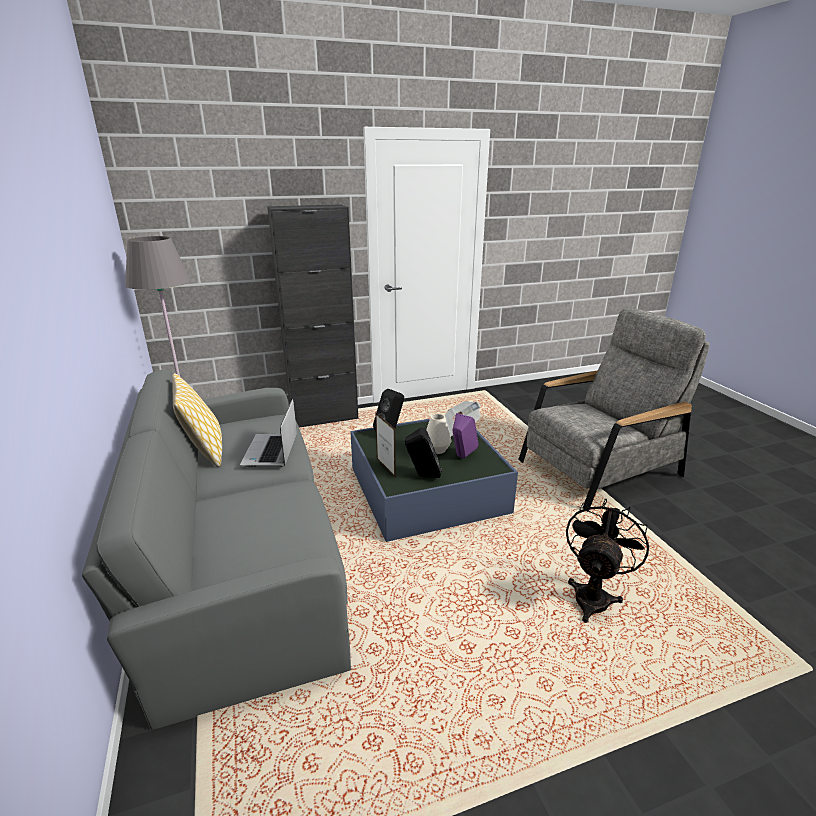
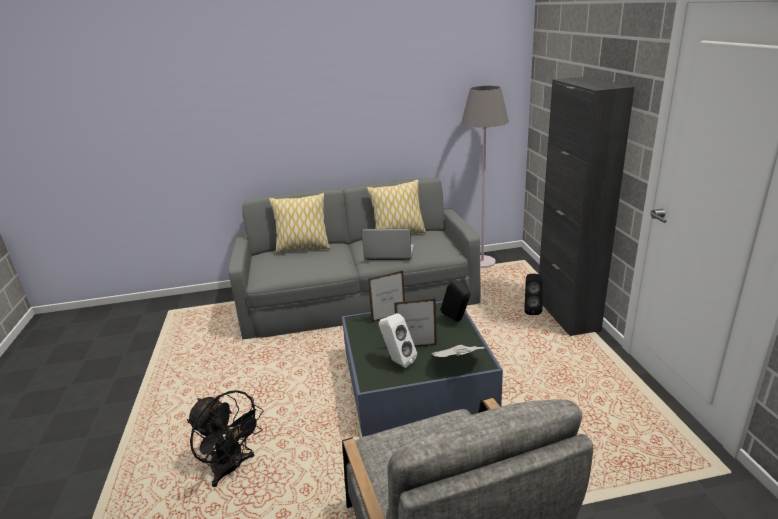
camera: 100 degrees right, 0 degrees up
(209, 535) = (303, 248): none -> pillow
(423, 476) = (369, 336): black speaker -> black speaker (531, 310)
(436, 449) = (417, 347): white vase -> picture frame
(462, 457) = (397, 361): purple speaker -> white speaker

